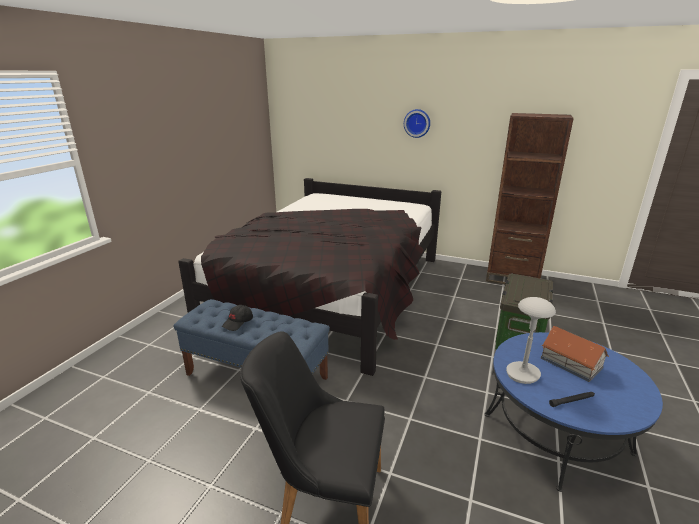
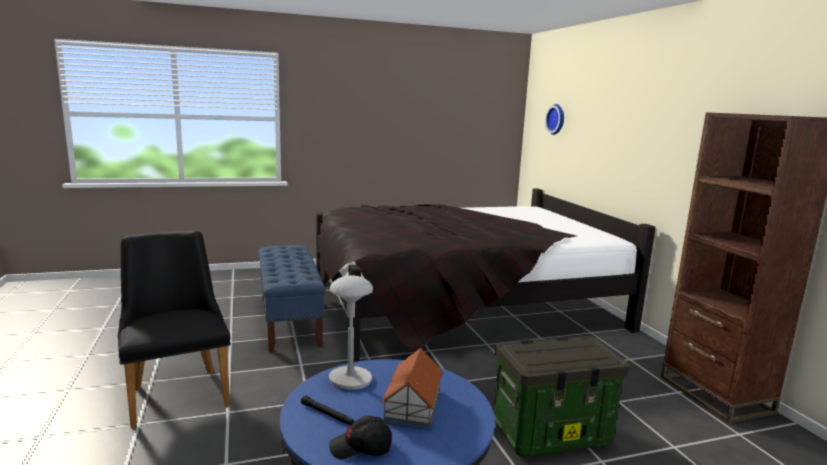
camera: 50 degrees right, 10 degrees down
(238, 322) = (280, 259): black cap -> black cap (361, 448)
(417, 123) = (642, 127): wall clock -> wall clock (557, 119)

